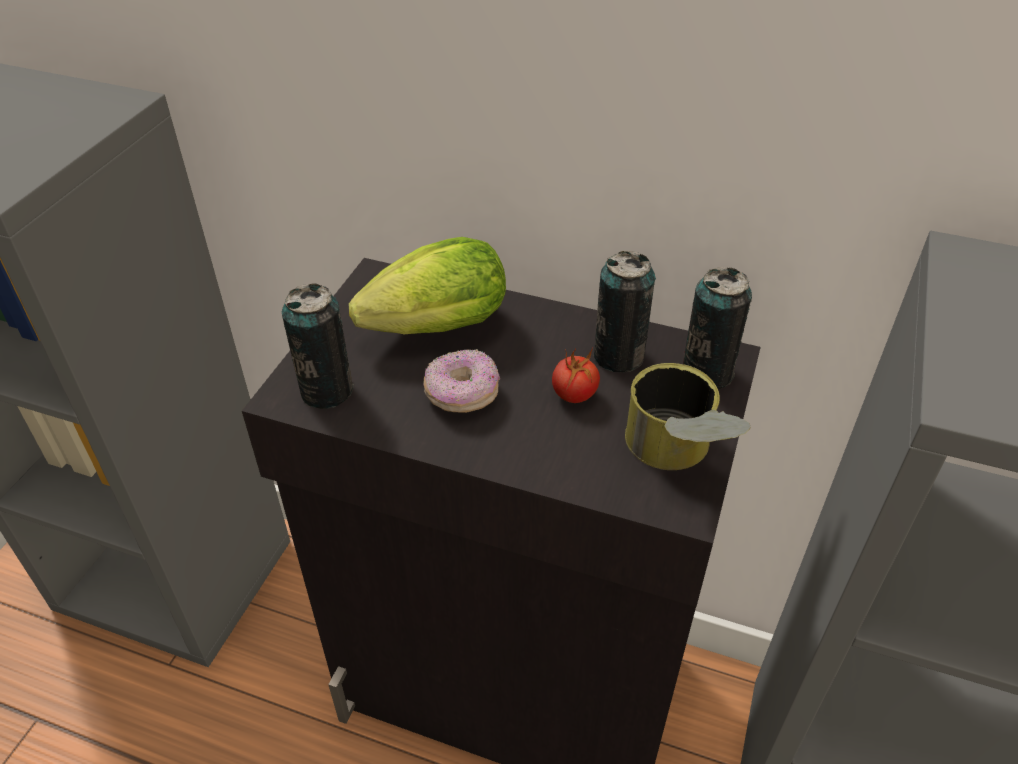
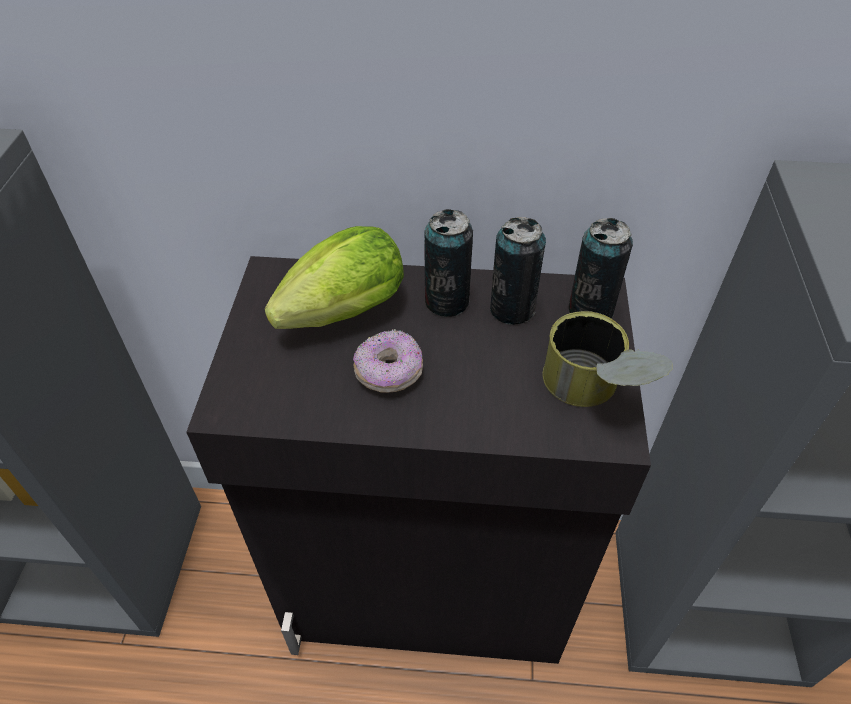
camera: 15 degrees left, 5 degrees up
(326, 390) = (262, 394): can -> can (446, 301)
(574, 395) = (487, 353): tomato -> none

